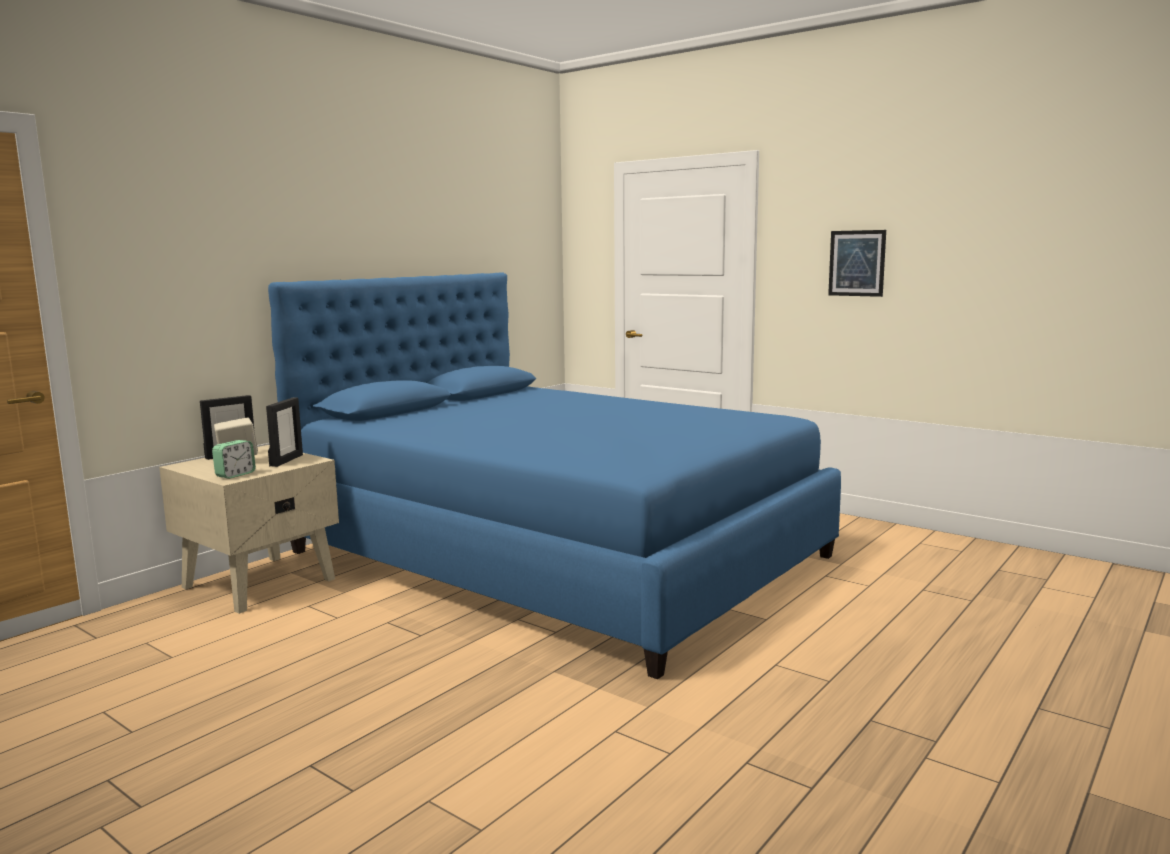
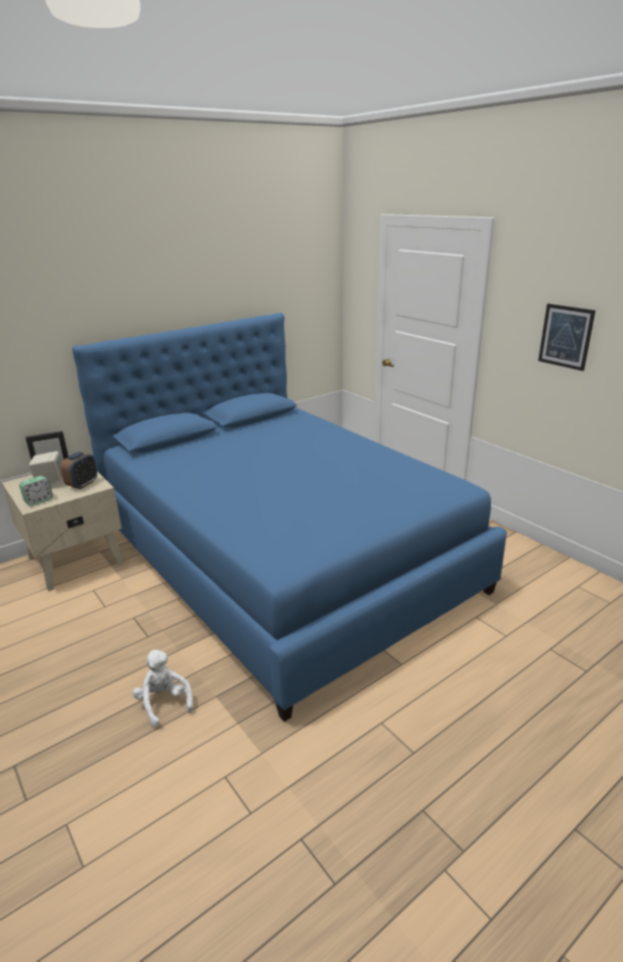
camera: 15 degrees right, 15 degrees up
(286, 460) = (82, 484): picture frame -> alarm clock
(487, 685) = (164, 703): none -> white plush toy

